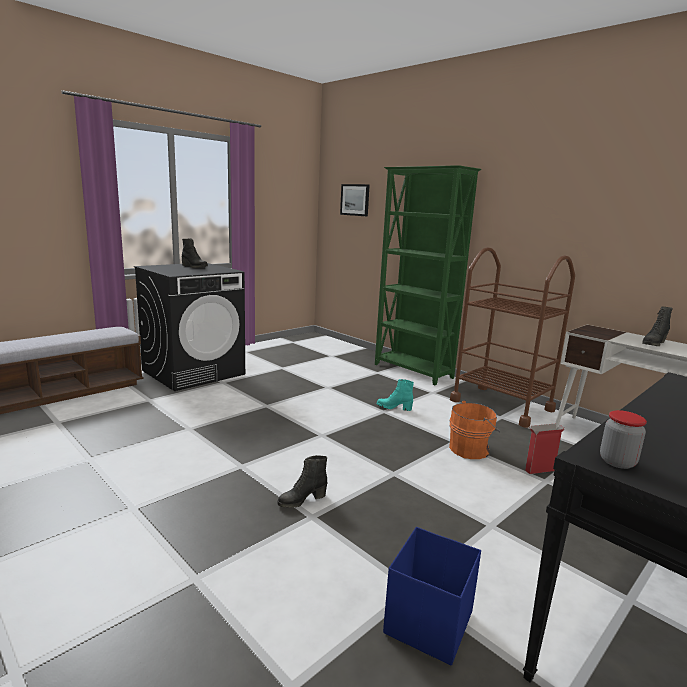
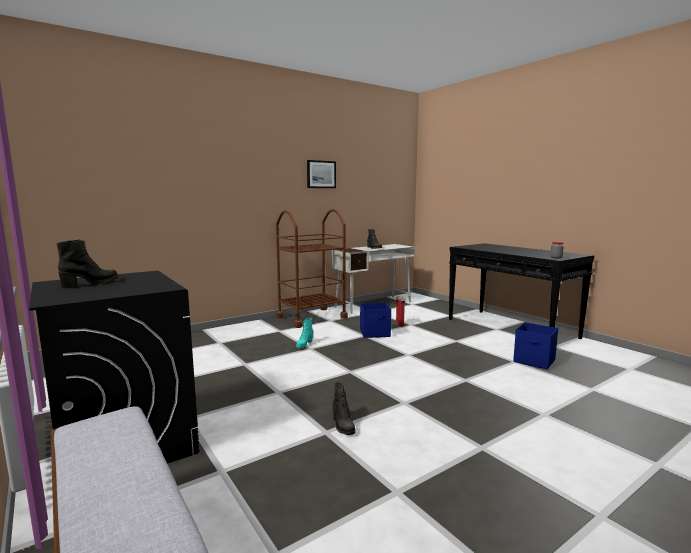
camera: 80 degrees left, 5 degrees down
(302, 500) = (448, 382): black boot -> black boot (342, 426)
(355, 200) = (86, 176): picture -> picture (321, 174)
(413, 371) = (227, 331): green bookcase -> none
(471, 449) = (375, 333): orange bucket -> blue storage box

